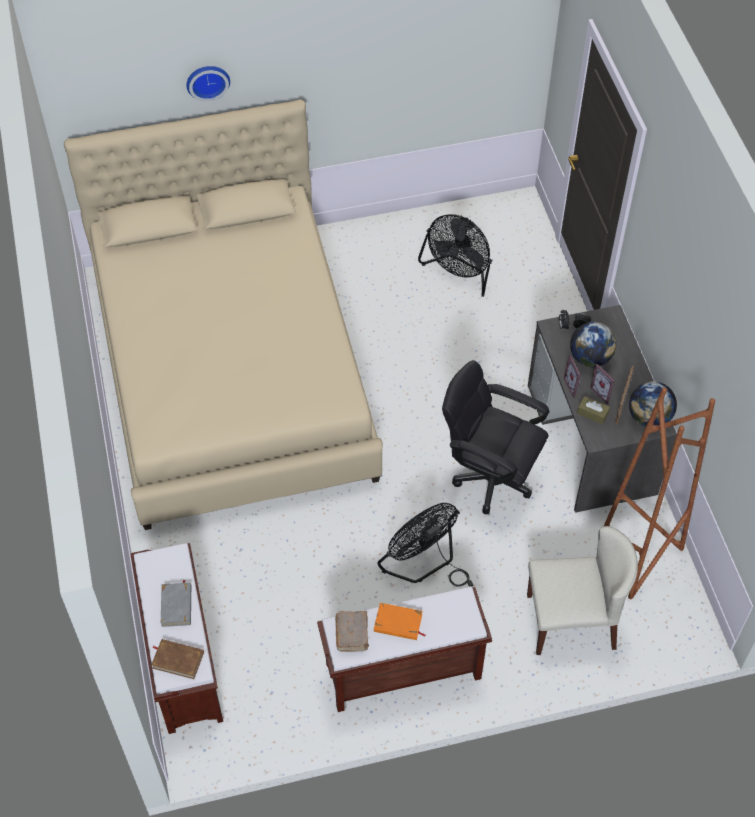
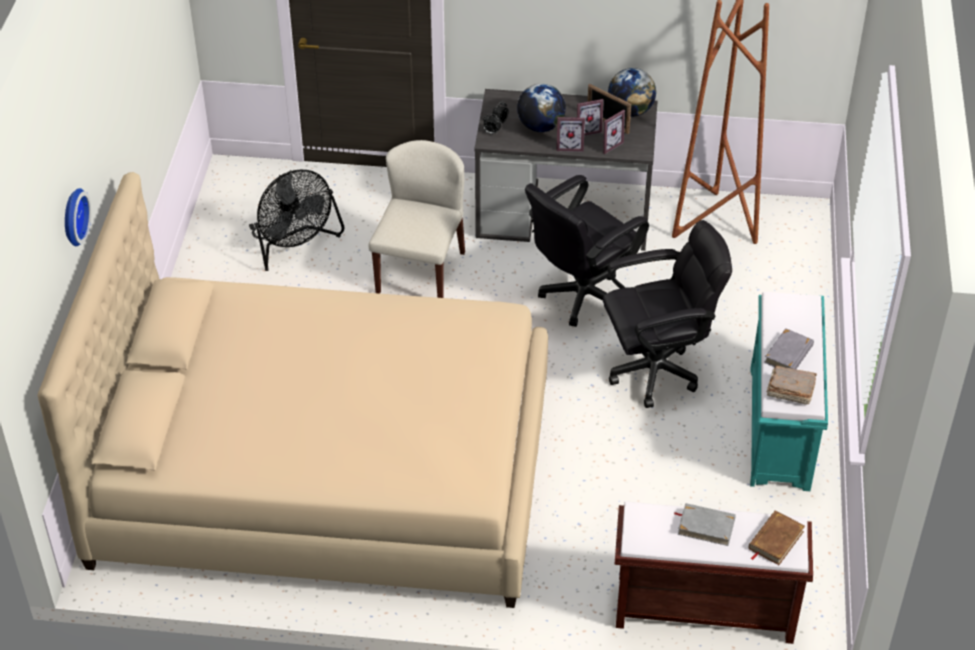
camera: 70 degrees left, 10 degrees down
(398, 623) = (789, 354): orange book -> grey book
(402, 672) = (780, 428): brown bench -> turquoise bench
(429, 562) = (658, 372): black fan -> black office chair
(571, 621) = (765, 289): beige chair -> beige chair (420, 272)
(592, 413) = (608, 144): brown tissue box -> picture frame

